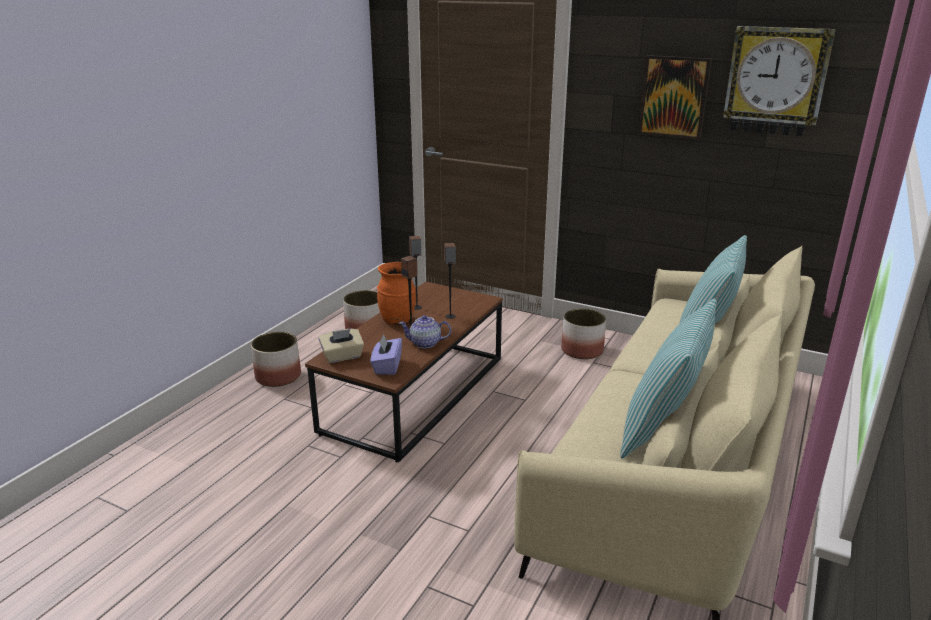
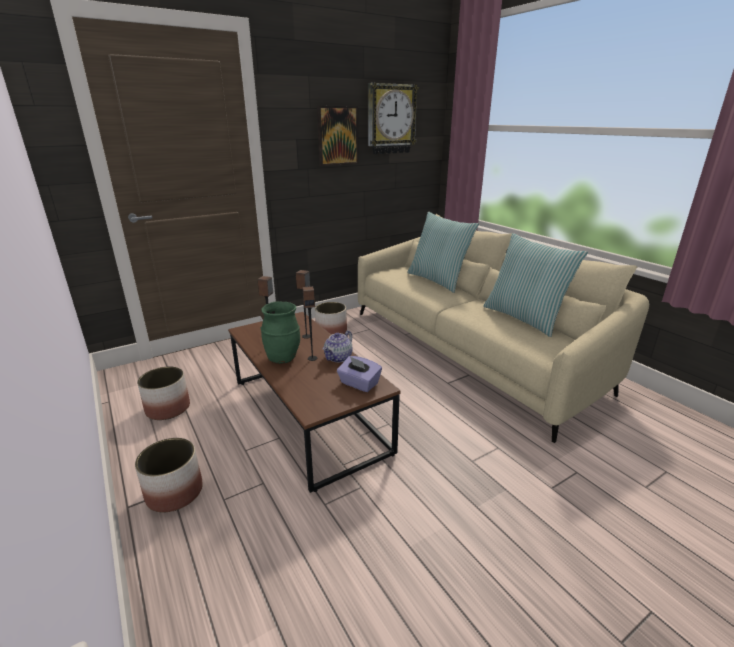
camera: 60 degrees left, 0 degrees up
(342, 356) = (316, 401): beige tissue box -> none
(398, 320) = (283, 358): orange vase -> green vase

